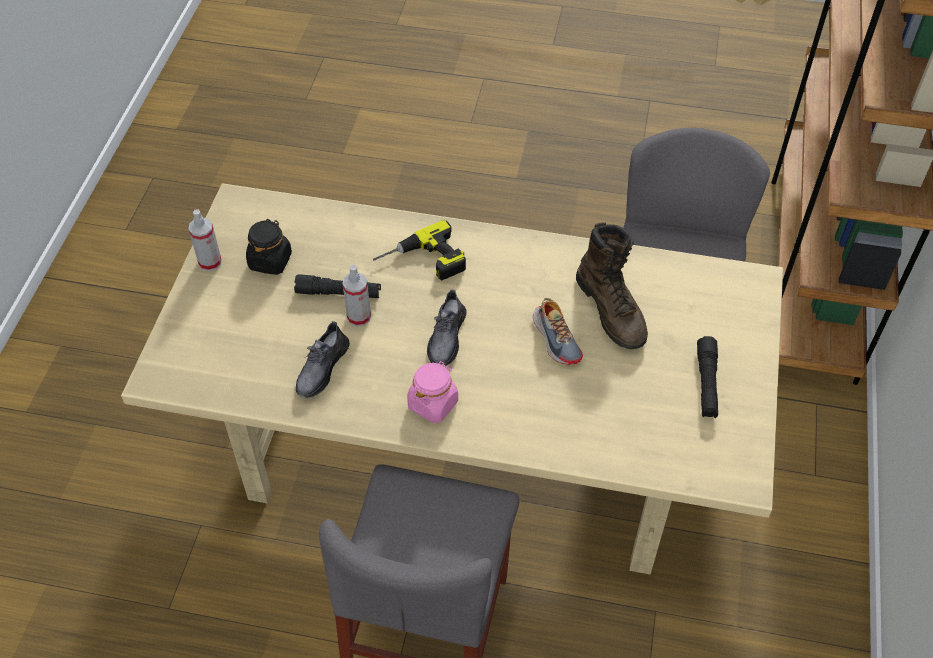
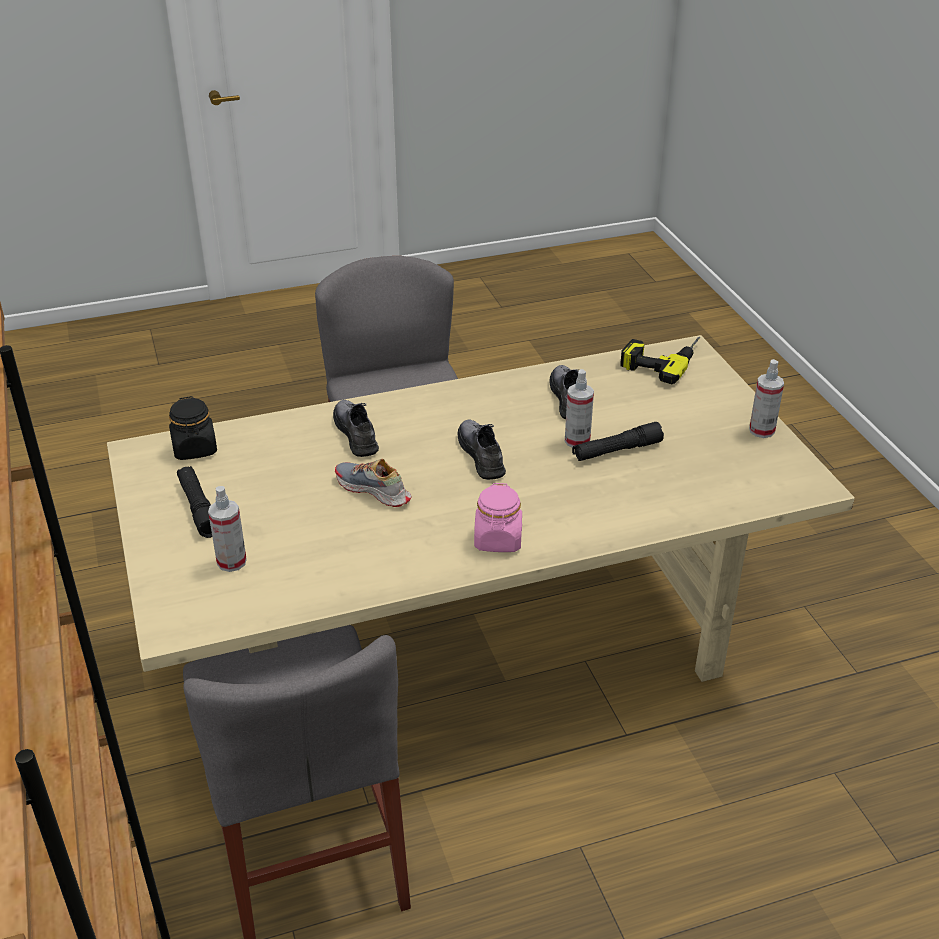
camera: 150 degrees right, 15 degrees down
(270, 261) = (711, 451): black jar -> black jar (195, 449)
(422, 262) = (564, 504): power drill -> power drill (661, 359)
(433, 404) = (450, 409): pink jar -> pink jar (498, 540)
(535, 411) = (356, 433): none -> grey shoe
(612, 310) = (331, 535): brown boot -> none
(697, 318) = (231, 562): none -> spray bottle

